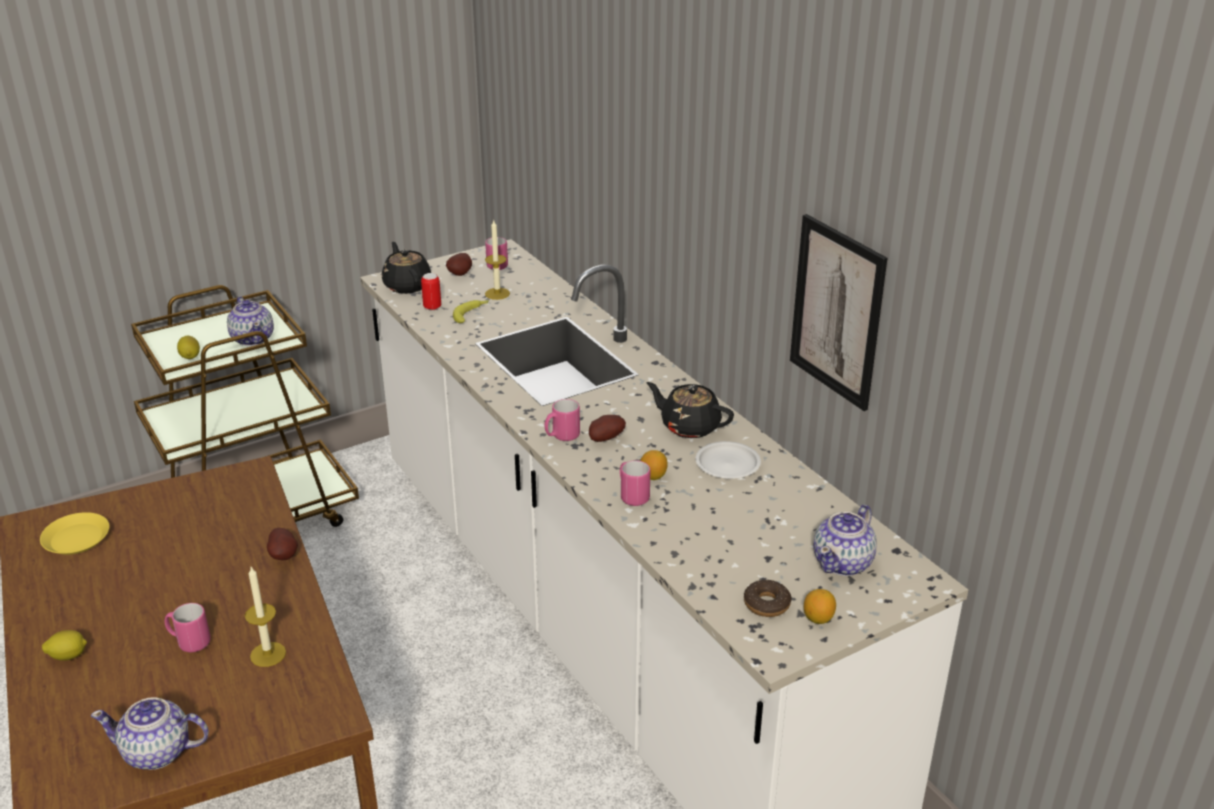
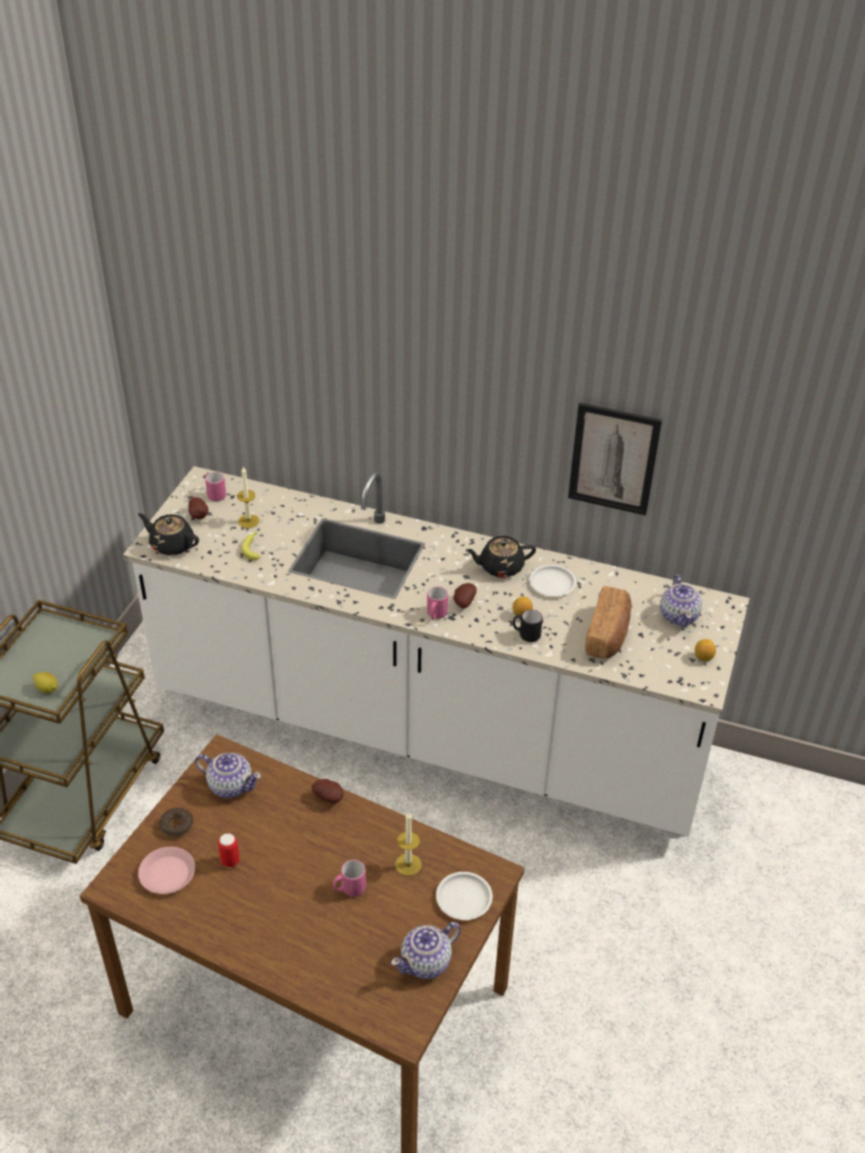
camera: 40 degrees left, 10 degrees up
(68, 656) = (285, 948): lemon -> none
(76, 539) = (167, 874): yellow plate -> pink plate
(253, 338) = (77, 648): teapot -> teapot (230, 785)
(272, 718) = (463, 898): none -> white plate
(432, 307) = (217, 555): can -> can (230, 861)
(632, 496) = (526, 635): pink mug -> black mug
(727, 539) = (608, 634): none -> bread
(766, 604) = (671, 664): donut -> donut (176, 826)

